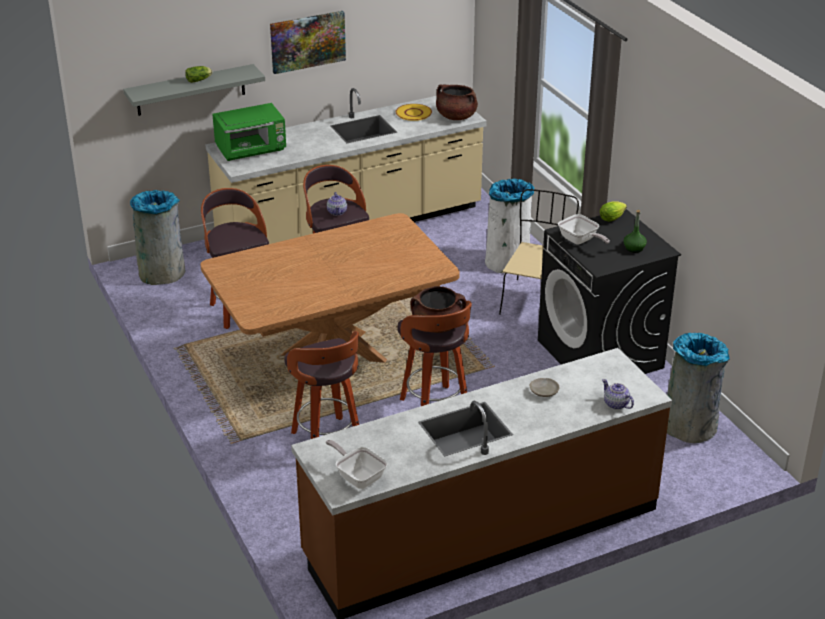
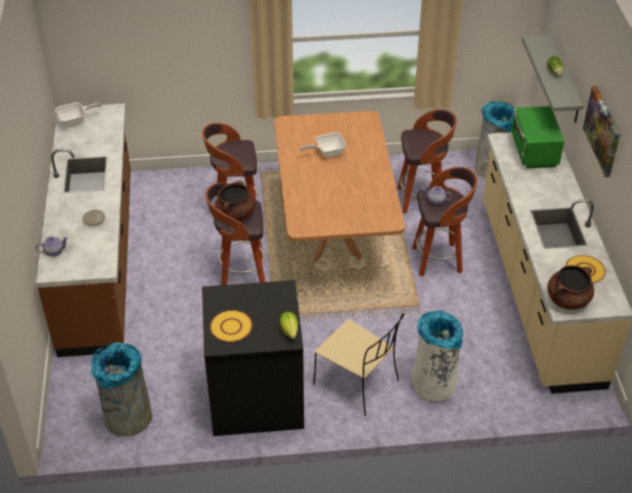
camera: 110 degrees right, 10 degrees up
(580, 241) = (262, 295): frying pan -> frying pan (327, 153)
(634, 248) = (231, 327): green bottle -> yellow plate

